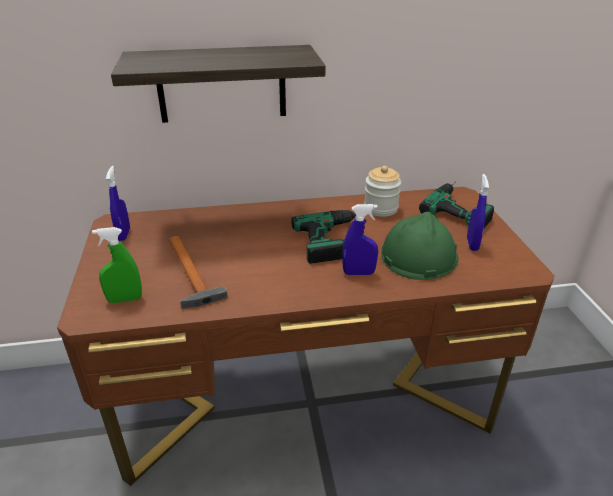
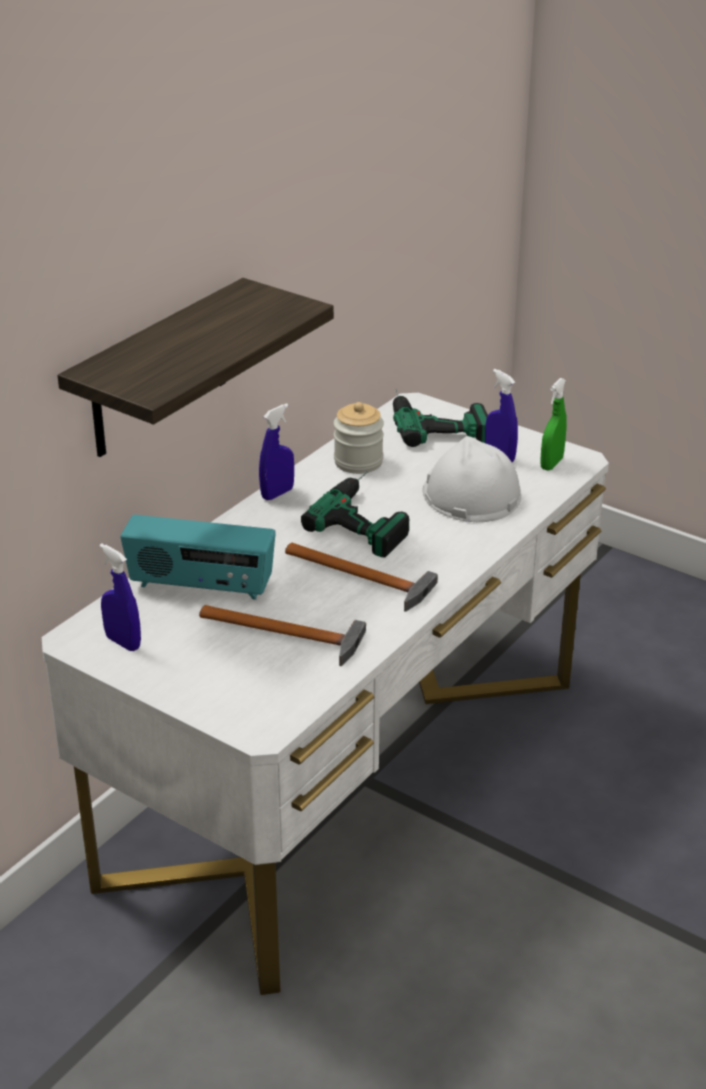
camera: 45 degrees left, 0 degrees up
(125, 299) = (268, 693): green spray bottle -> green spray bottle (551, 464)
(200, 228) = (201, 586): none -> radio
(279, 267) = (363, 577): none -> hammer
(306, 397) = (349, 778): brown desk -> white desk
(358, 273) = (444, 540): blue spray bottle -> blue spray bottle (277, 493)
(418, 256) = (471, 494): green hard hat -> white hard hat

